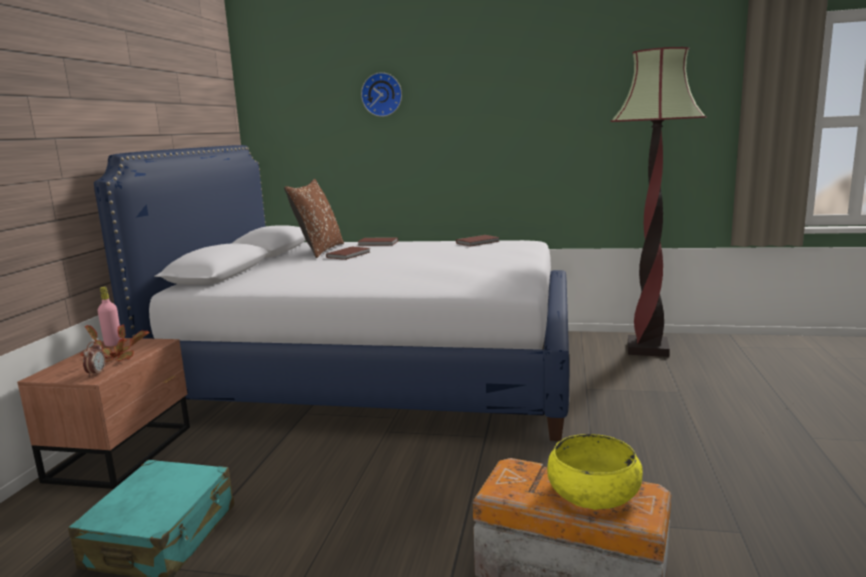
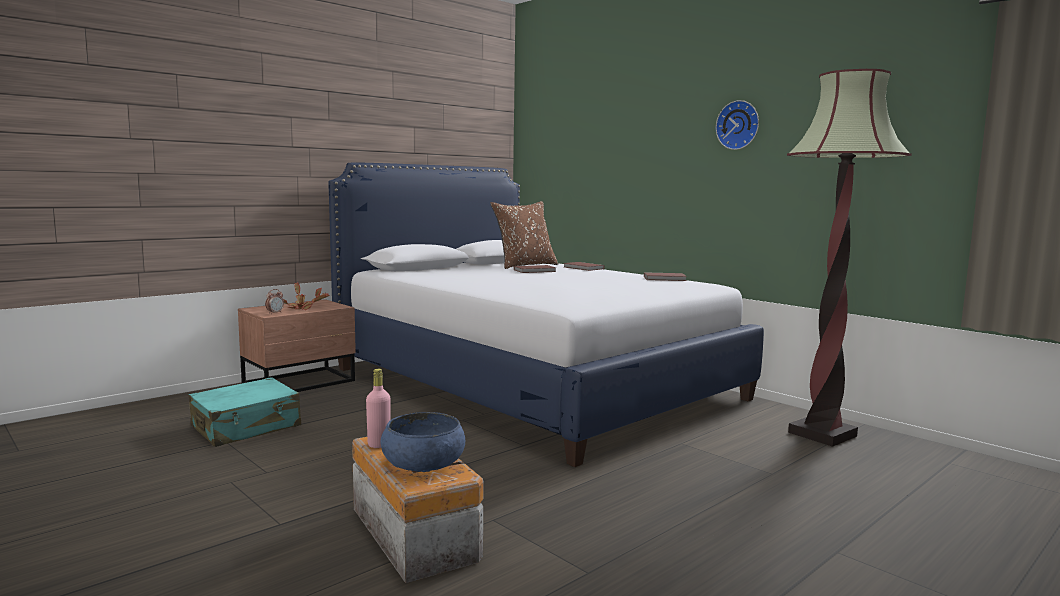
camera: 35 degrees right, 5 degrees down
(113, 344) = (318, 302): pink bottle -> pink bottle (379, 444)
(382, 94) = (616, 125): wall clock -> wall clock (739, 125)
(593, 492) = (423, 462): yellow bowl -> blue bowl

